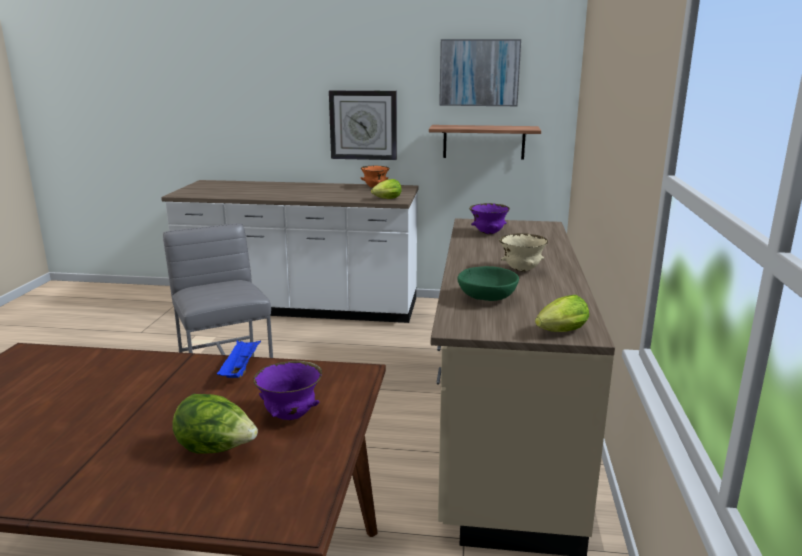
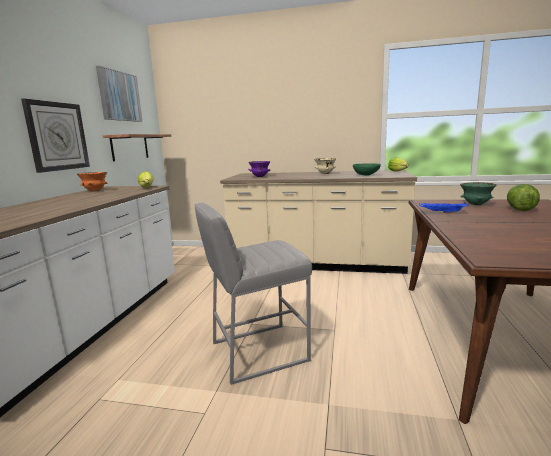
camera: 85 degrees left, 5 degrees down
(291, 416) = (476, 205): purple bowl -> green bowl

